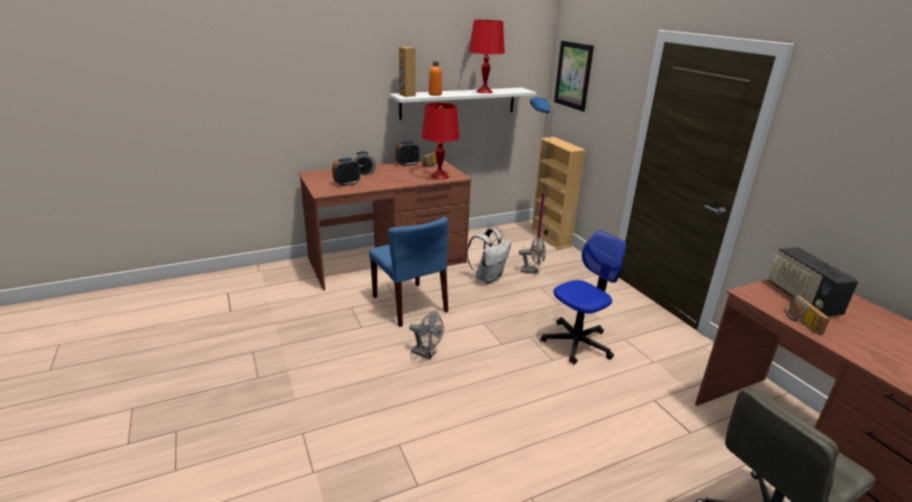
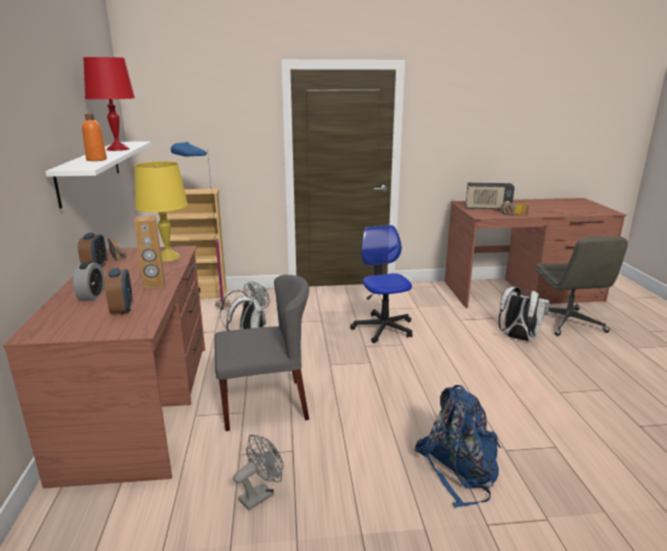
camera: 70 degrees left, 5 degrees down
(365, 414) = (460, 468): none -> blue backpack
(407, 95) = (77, 166): brown speaker -> brown speaker (154, 284)
(410, 304) = (265, 404): blue chair -> grey chair
(427, 353) = (368, 409): grey fan -> grey fan (261, 494)
(439, 176) = (168, 257): red table lamp -> yellow table lamp
(573, 75) = (171, 117): picture -> none
(649, 458) = (517, 338): none -> white backpack

